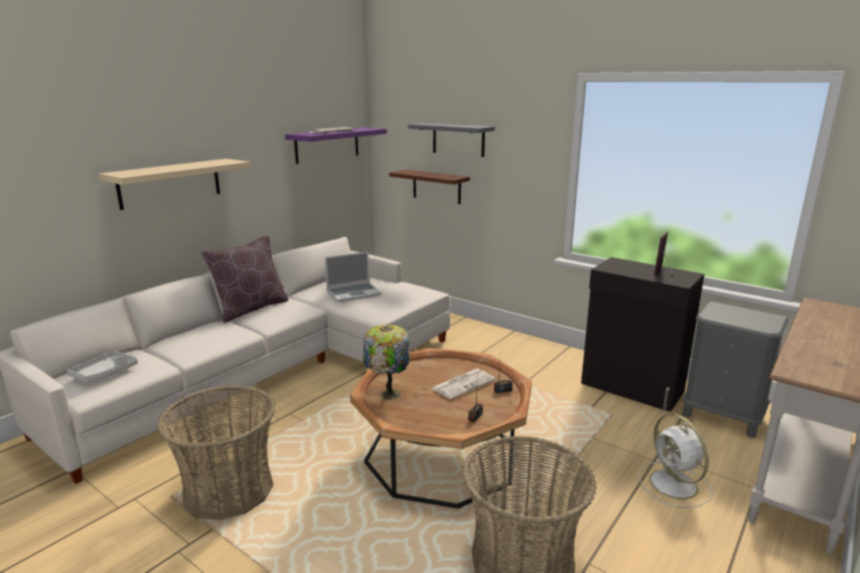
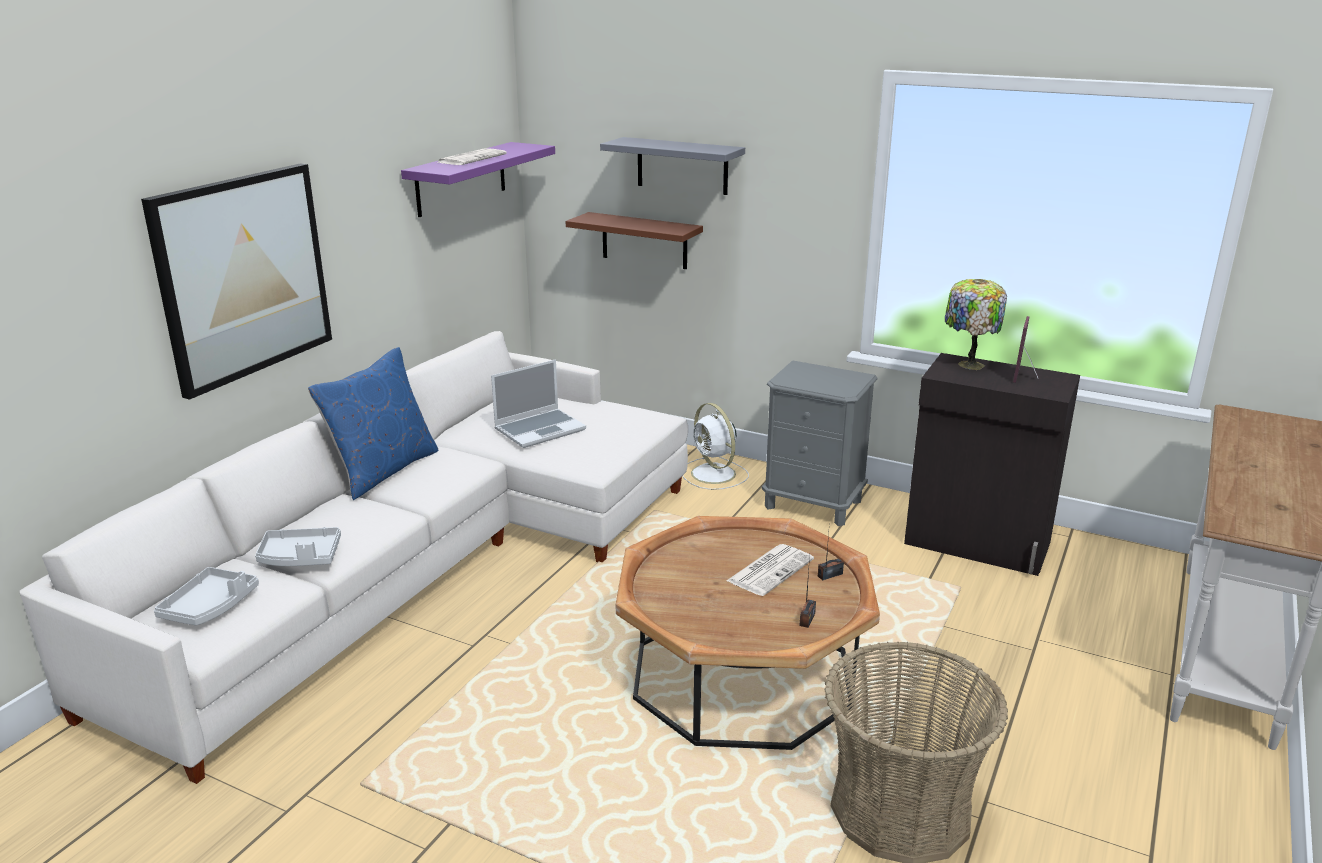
camera: 10 degrees left, 5 degrees up
(170, 183) = (243, 276): beige shelf -> picture
(173, 351) = (300, 557): none -> grey tray
(228, 490) = (446, 765): basket -> none
(250, 309) = (383, 470): brown pillow -> blue pillow
(388, 394) = (668, 596): table lamp -> table lamp (968, 365)
(675, 485) = (1069, 682): white fan -> white fan (714, 474)
(723, 416) = (1109, 575): grey nightstand -> grey nightstand (813, 504)

